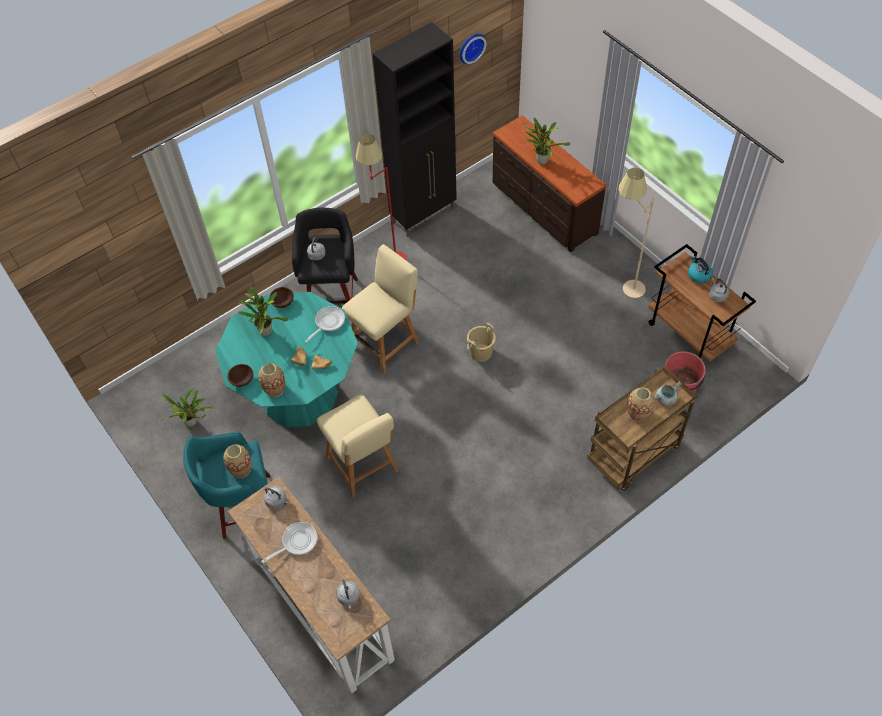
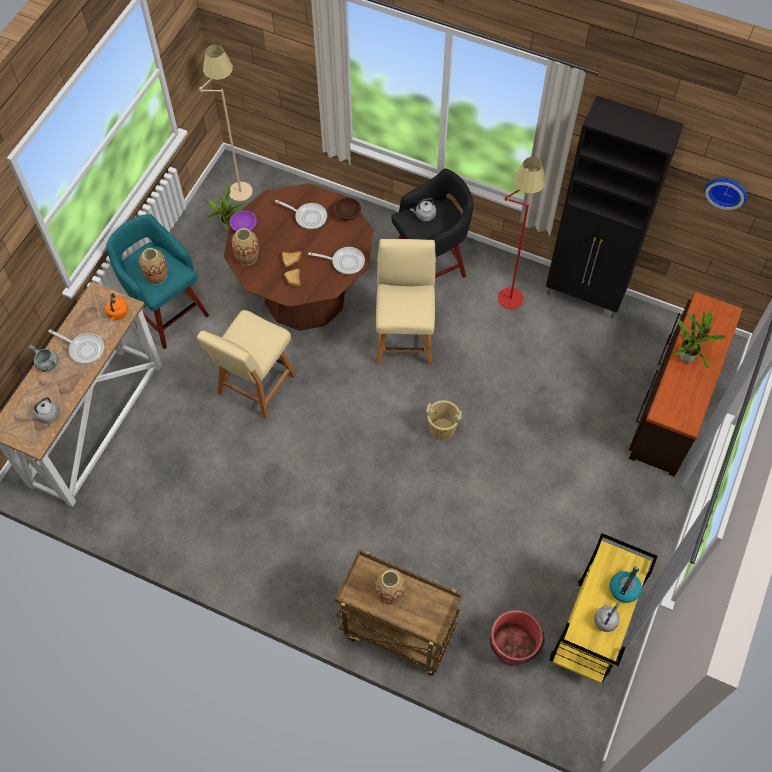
camera: 60 degrees right, 5 degrees up
(241, 379) = (244, 226): brown bowl -> purple bowl
(265, 330) = (308, 217): potted plant -> frying pan
(277, 501) = (117, 313): grey kettle -> orange kettle
(299, 394) = (305, 295): turquoise dining table -> brown dining table
(386, 342) = (404, 338): beige chair -> beige chair turned 105 degrees counterclockwise
(623, 287) = (614, 533): beige floor lamp -> beige floor lamp (237, 183)
(665, 399) = (423, 615): grey cooking pot -> grey cooking pot (47, 364)
(689, 334) = (591, 631): brown cart -> yellow cart

